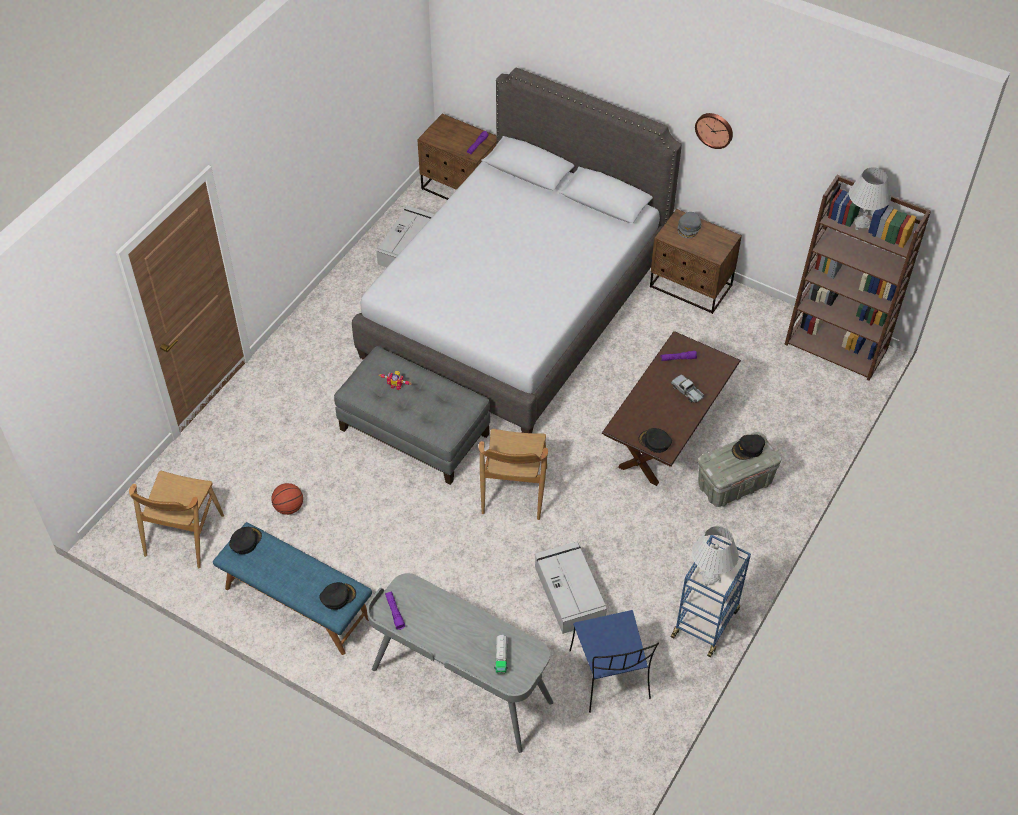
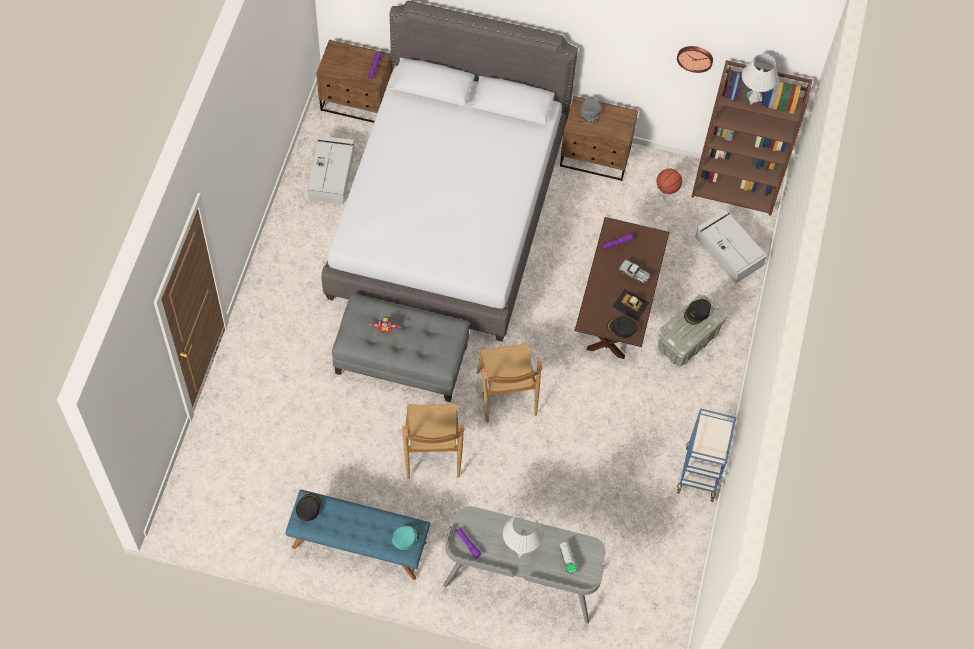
camera: 20 degrees left, 10 degrees up
(183, 535) = (236, 509): brown chair -> brown chair (432, 452)
(289, 507) = (318, 459): basketball -> basketball (667, 188)
(338, 596) = (405, 537): black cap -> turquoise cap
(569, 592) = (582, 474): grey storage box -> grey storage box (728, 250)
(610, 676) = (639, 539): blue chair -> none
(673, 421) = (631, 305): none -> toy car
(710, 577) = (708, 444): white table lamp -> white table lamp (521, 547)
(714, 129) = (608, 33): wall clock -> wall clock (695, 57)

